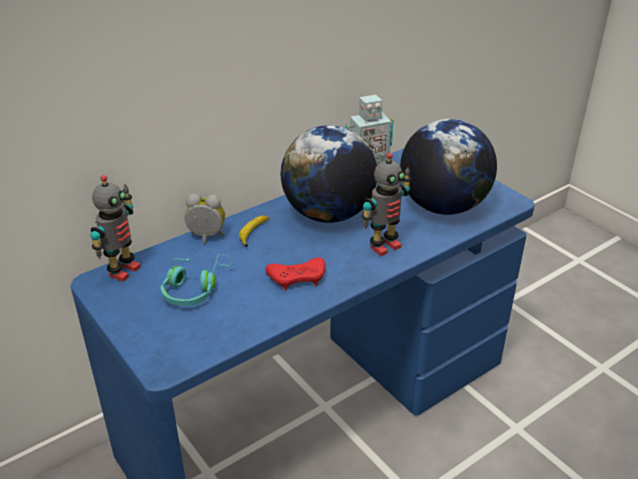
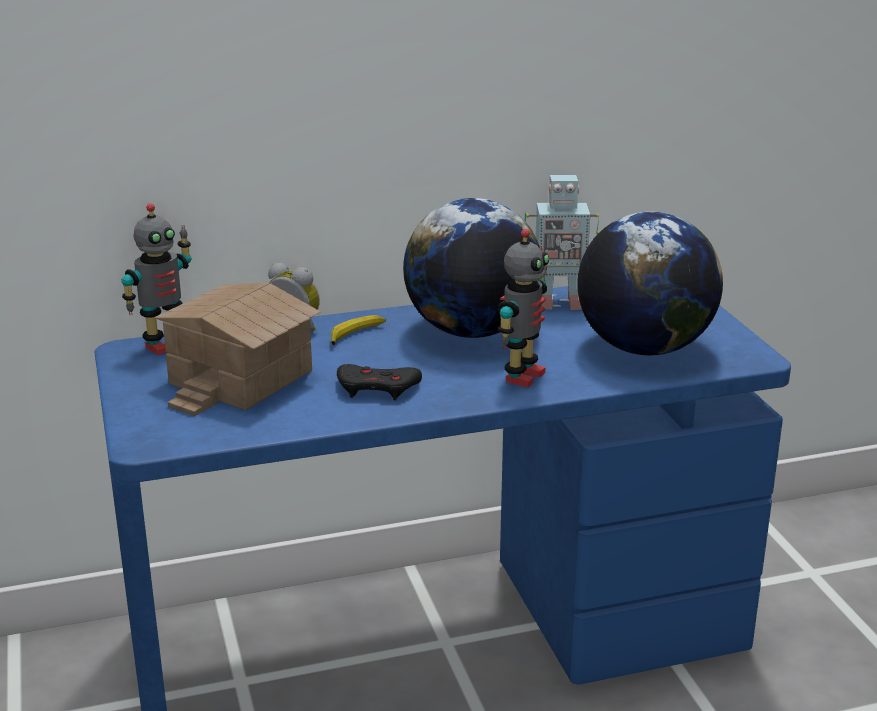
camera: 20 degrees right, 10 degrees down
(195, 288) = (238, 376): turquoise headphones -> toy house
(297, 277) = (377, 388): red game controller -> black game controller
(384, 246) = (522, 376): toy robot -> toy robot turned 45 degrees counterclockwise

